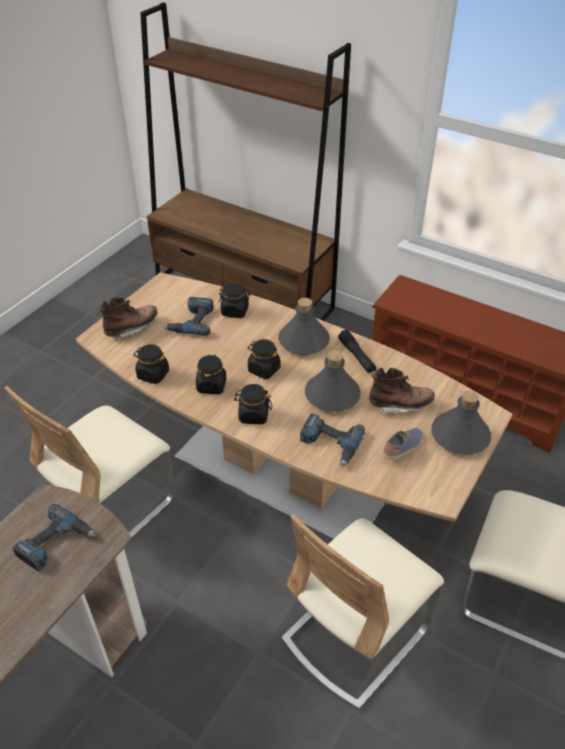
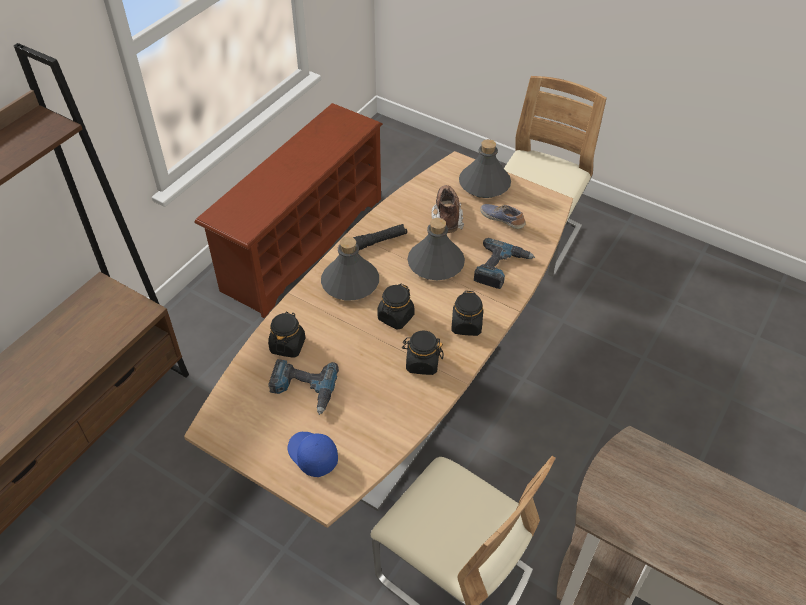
camera: 90 degrees left, 5 degrees up
(55, 543) = (651, 492): power drill -> none
(132, 328) = (312, 456): brown boot -> blue cap
(153, 374) = (403, 422): black jar -> none
(355, 633) = (578, 350): beige chair -> none

